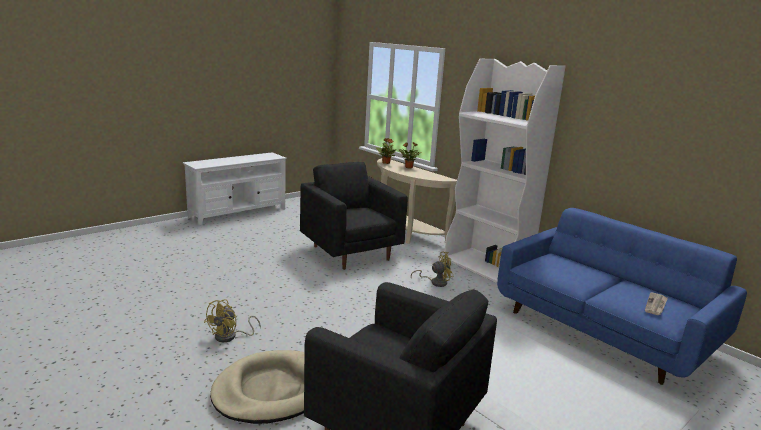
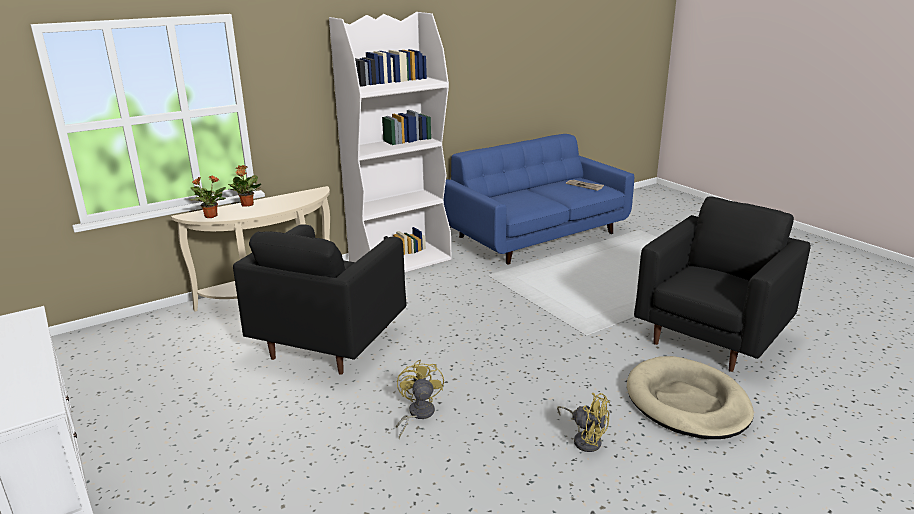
camera: 80 degrees left, 5 degrees up
(351, 253) = (330, 342): black armchair -> black armchair turned 45 degrees counterclockwise
(435, 282) = (436, 293): yellow fan -> yellow fan (417, 414)

